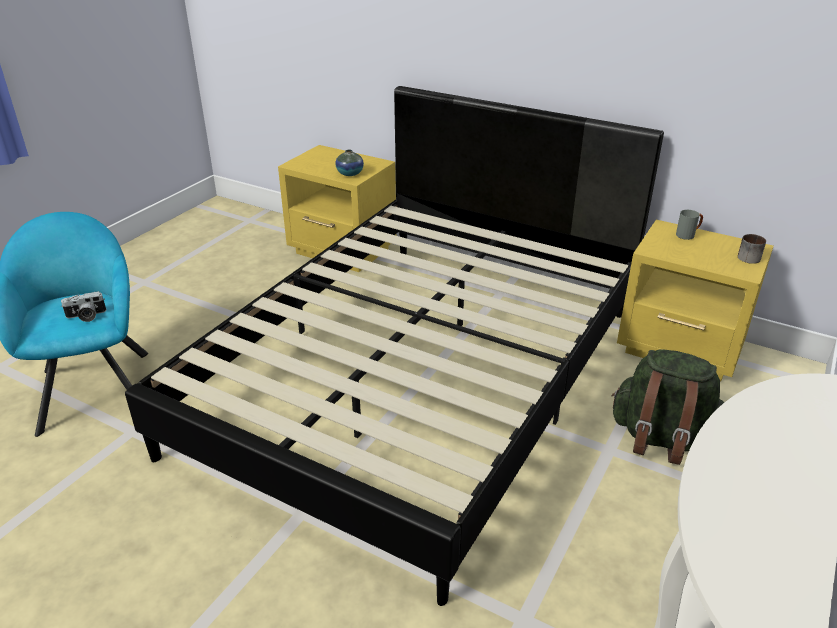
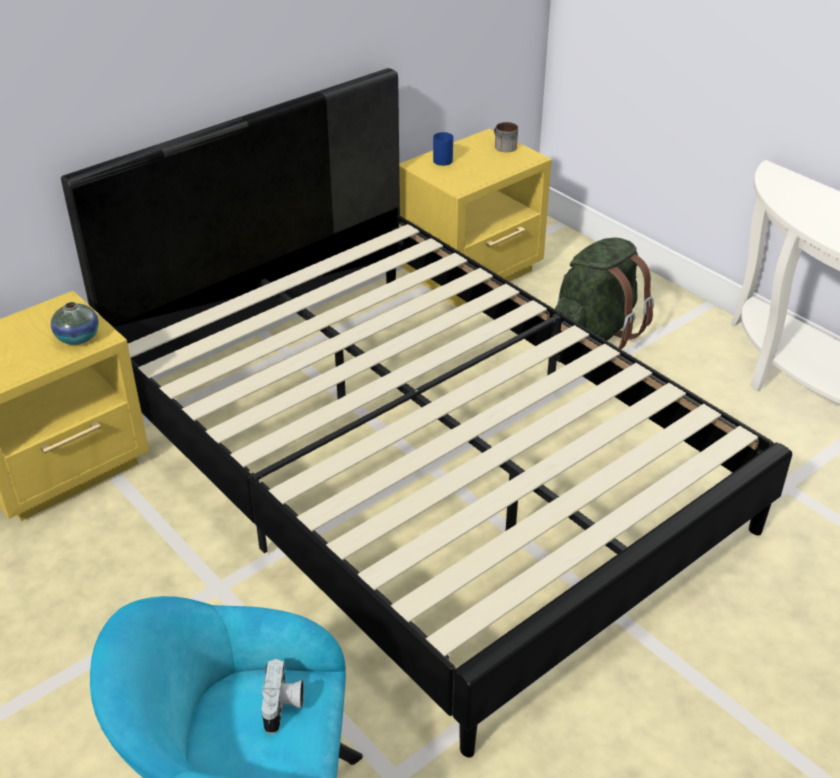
camera: 70 degrees left, 5 degrees up
(688, 235) = (442, 159): grey mug -> blue mug

